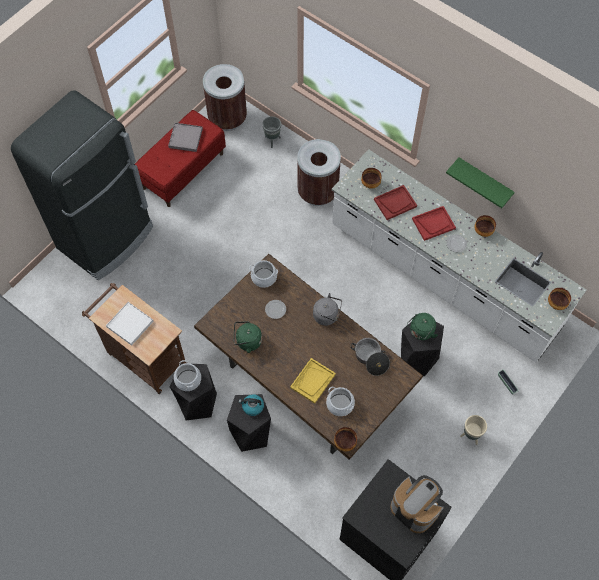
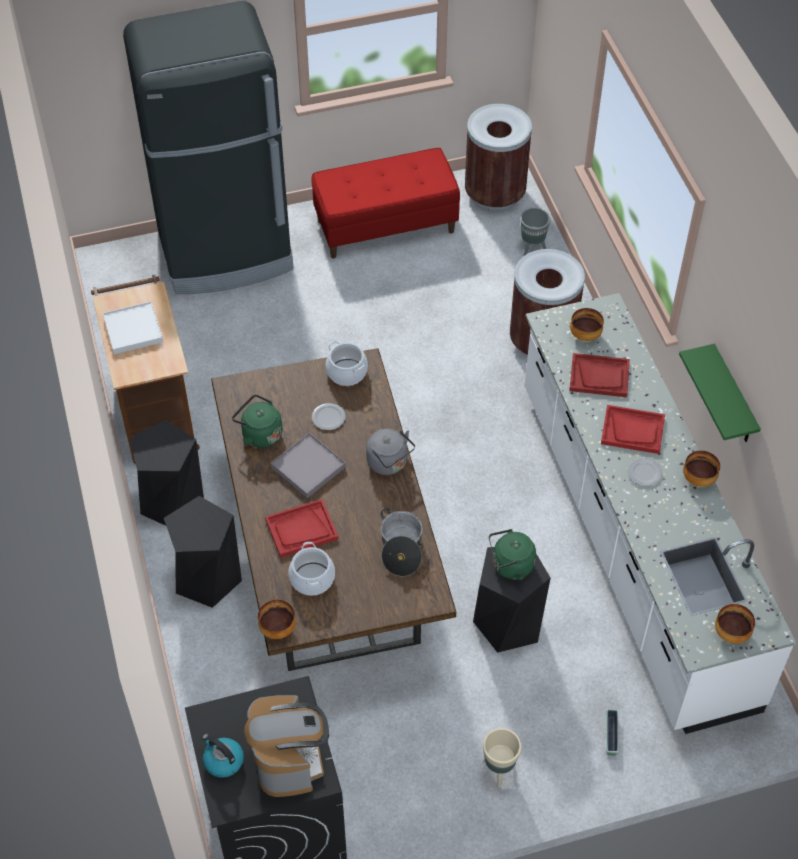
camera: 35 degrees right, 10 degrees down
(185, 138) = (402, 175): grey tray -> grey tray (308, 467)
(188, 380) = (158, 444): cooking pot -> none
(252, 407) = (208, 522): kettle -> kettle (223, 761)
(313, 381) = (301, 529): yellow tray -> red tray

